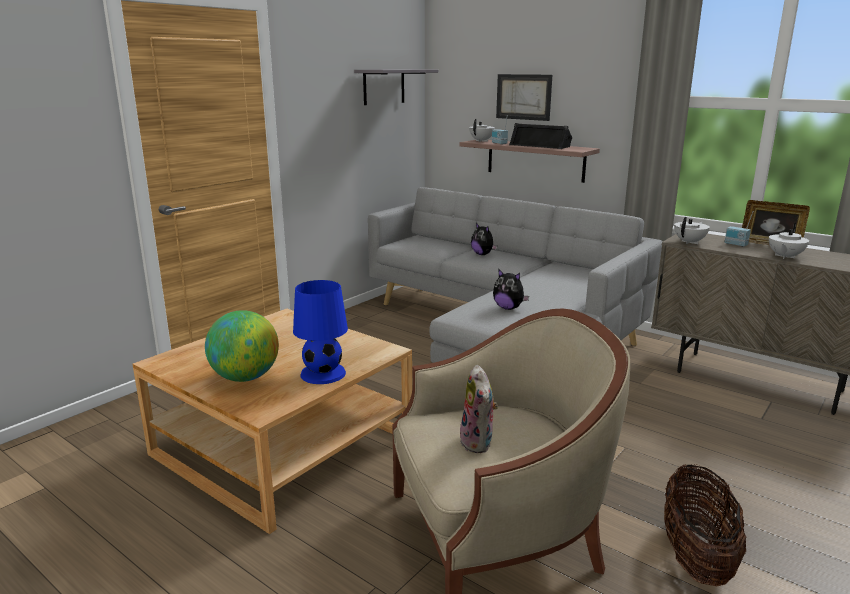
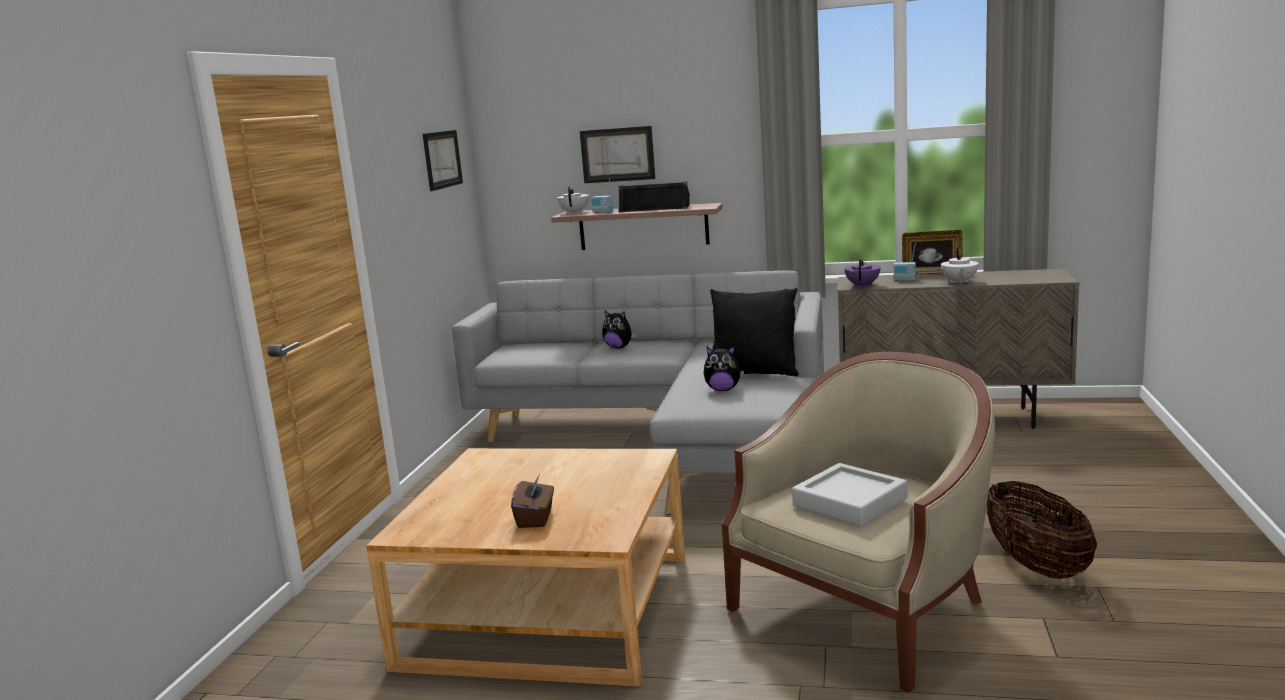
camera: 25 degrees left, 5 degrees down
(245, 377) = (535, 518): globe -> brown tissue box
(322, 373) = (617, 492): blue table lamp -> none
(384, 86) = (442, 159): grey shelf -> picture
(479, 443) = (849, 502): plush toy -> grey tray
(550, 301) = (754, 374): none -> black pillow
(690, 242) = (863, 285): white teapot -> purple teapot

